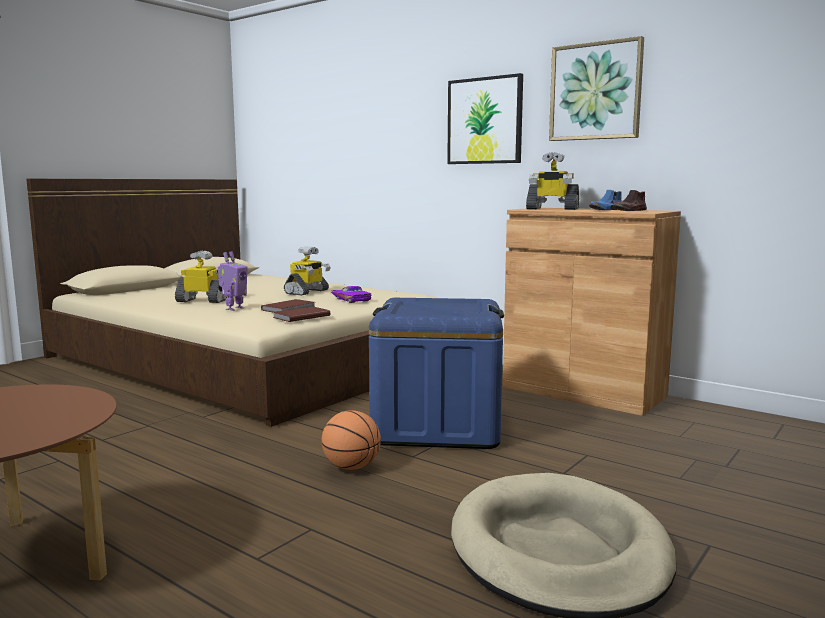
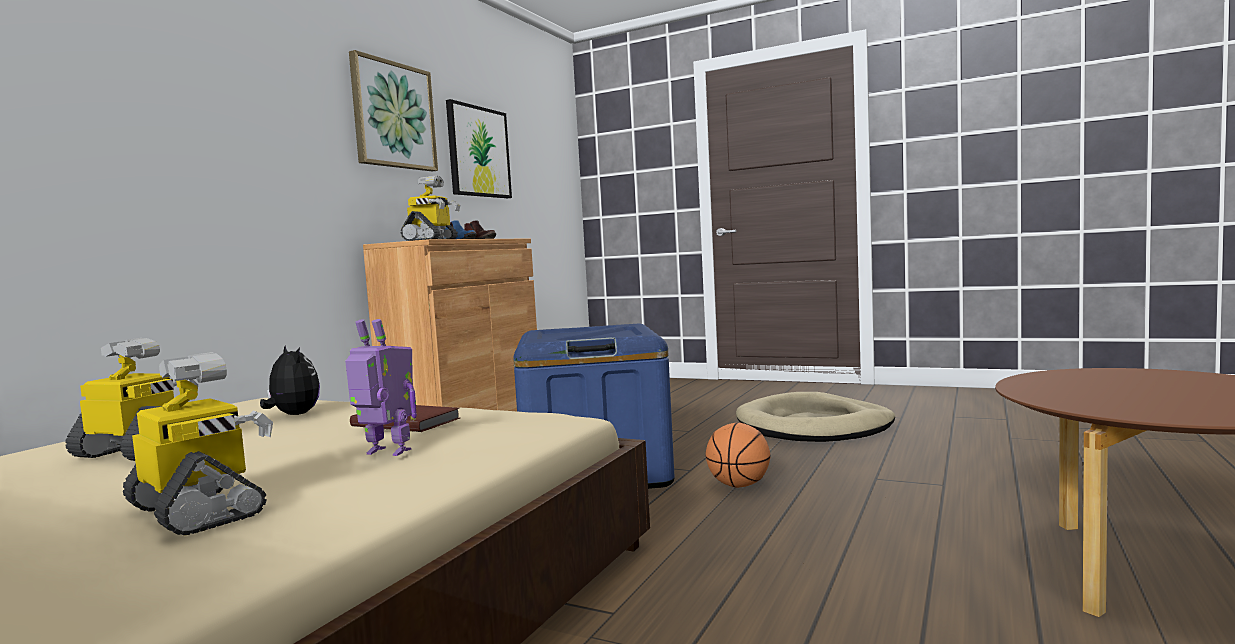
camera: 100 degrees left, 5 degrees down
(202, 301) = (199, 511): toy robot -> toy robot turned 135 degrees clockwise
(300, 316) = (476, 411): brown book -> none
(352, 299) = (293, 415): purple toy car -> plush toy
(485, 121) = (269, 119): picture -> picture (478, 152)

